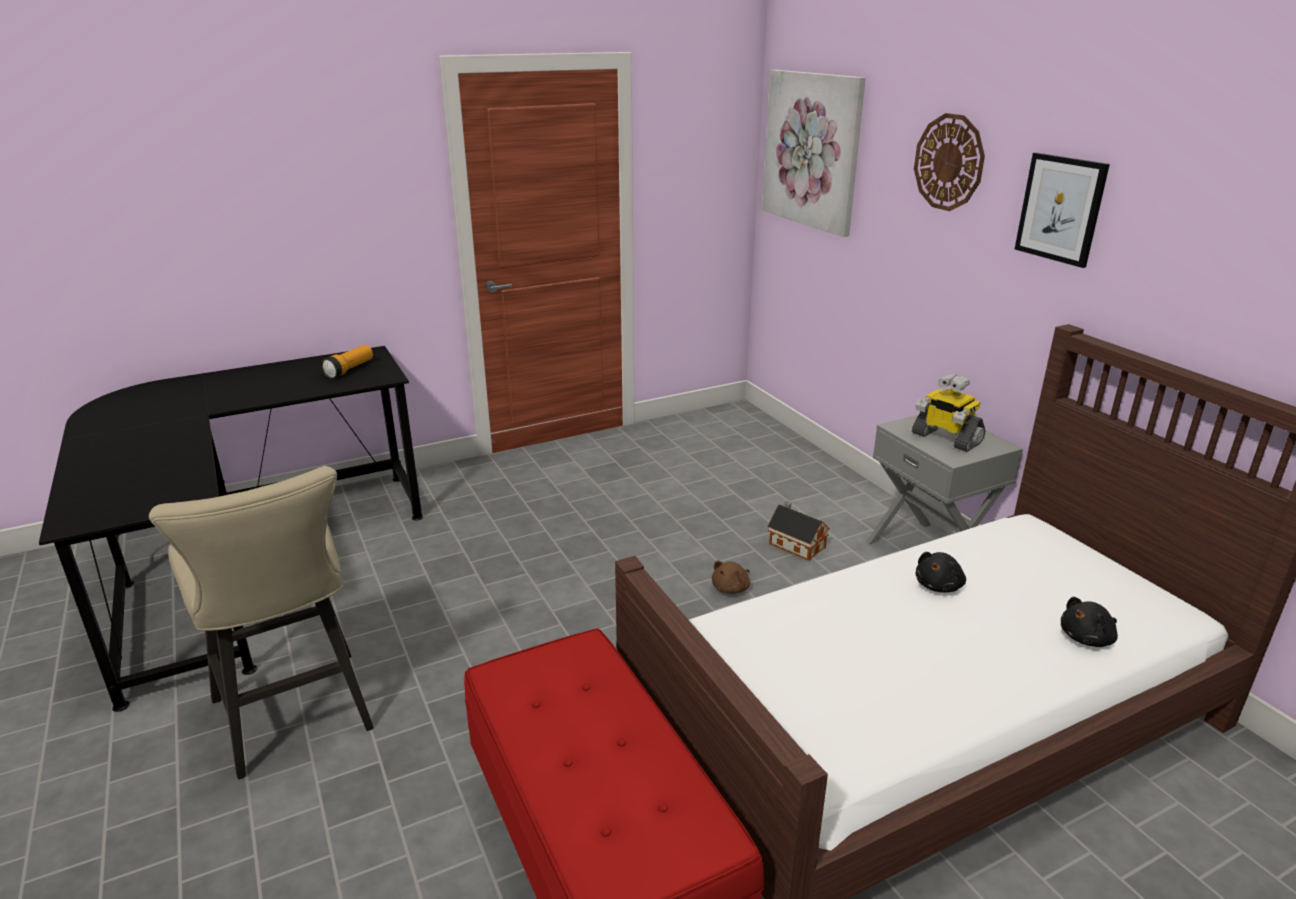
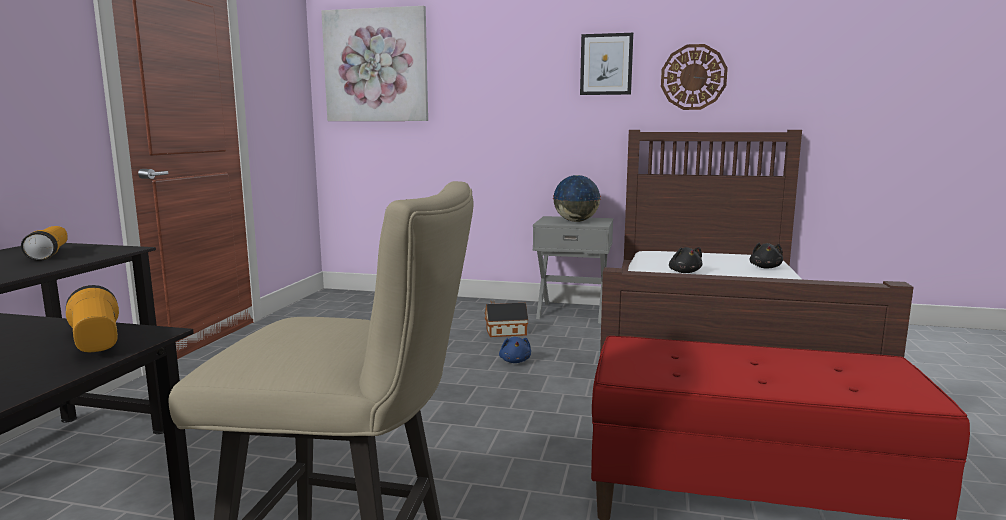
camera: 50 degrees left, 15 degrees down
(177, 495) = (96, 341): none -> flashlight
(732, 588) = (515, 361): brown plush toy -> blue plush toy
(945, 438) = (576, 221): toy robot -> globe
(949, 162) = (514, 52): wall clock -> wall clock (693, 77)

